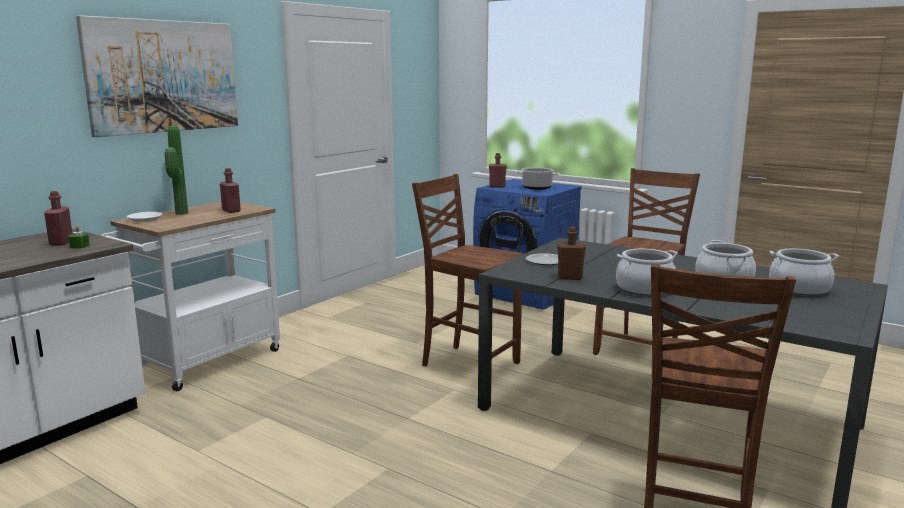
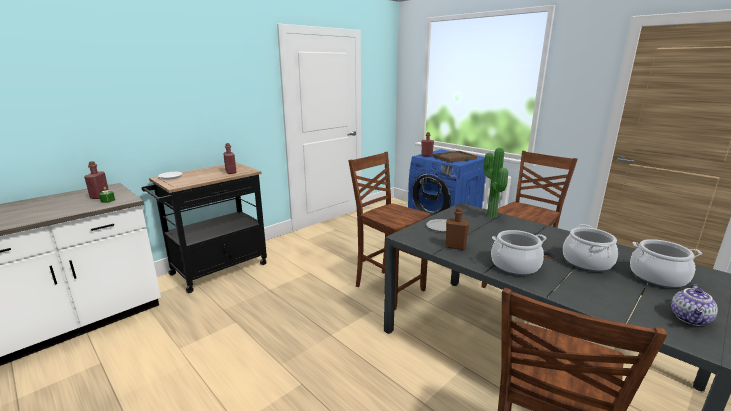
camera: 10 degrees right, 5 degrees up
(163, 76) = (186, 78): picture -> none
(179, 213) = (196, 173): potted plant -> potted plant (490, 216)
(205, 362) = (216, 270): white cart -> black cart
(536, 188) = (454, 158): cooking pot -> brown tray
(831, 317) = (691, 319): none -> teapot

